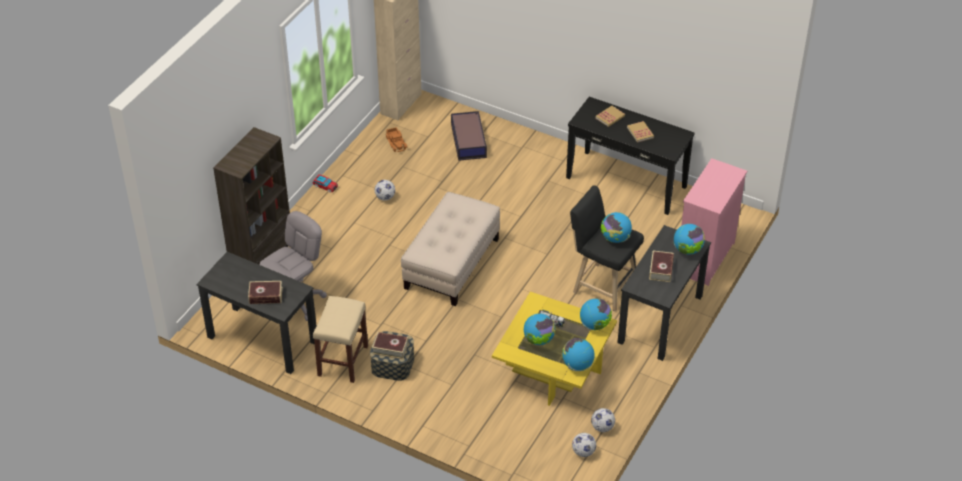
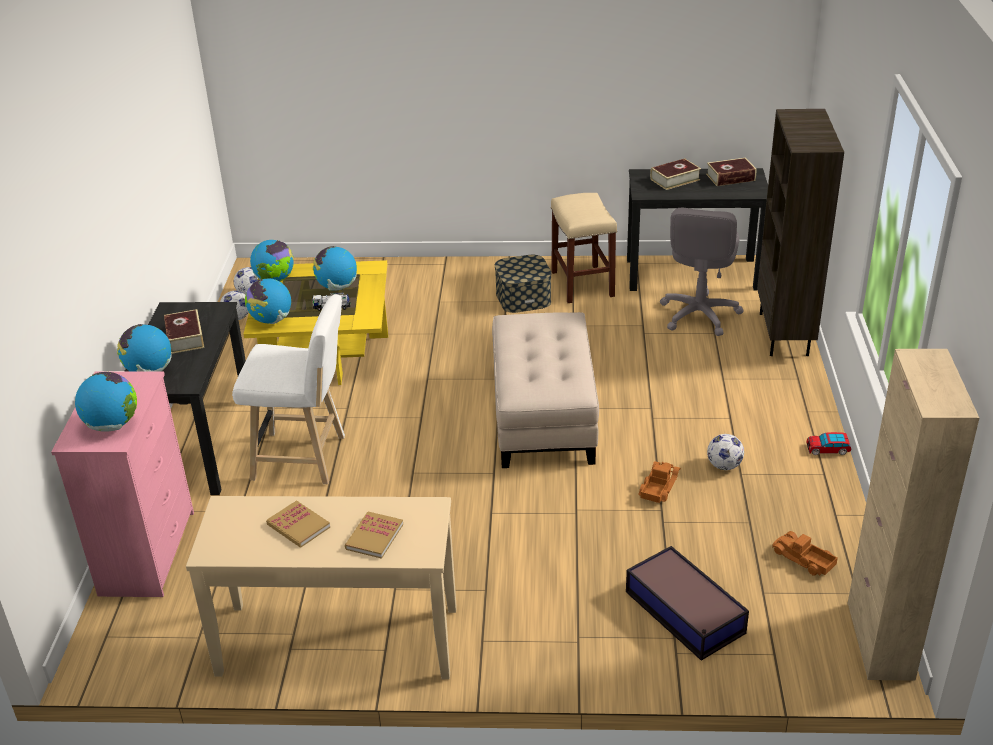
camera: 155 degrees right, 10 degrees down
(390, 348) = (523, 267): book -> book (730, 177)
(428, 199) = (658, 487): none -> toy truck
(602, 285) = (304, 458): black stool -> white stool
(615, 238) = (274, 364): globe -> globe (112, 425)
(626, 182) = (338, 641): black console table -> beige console table

